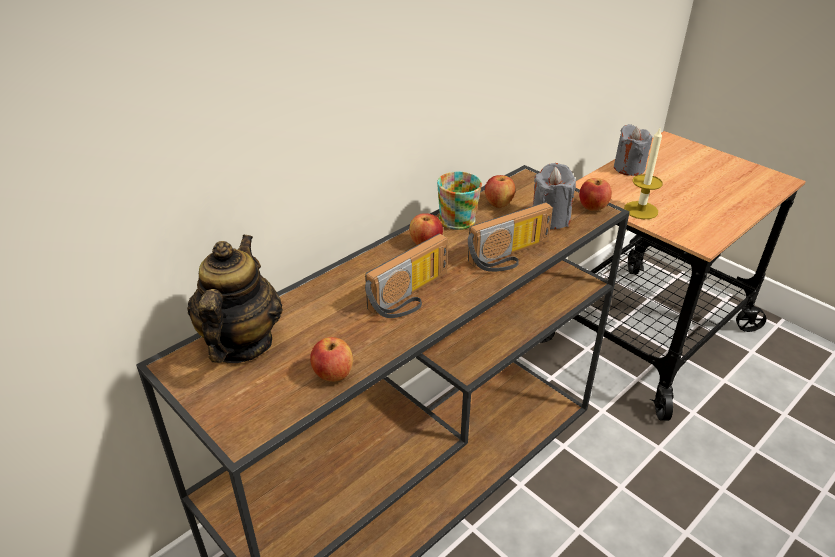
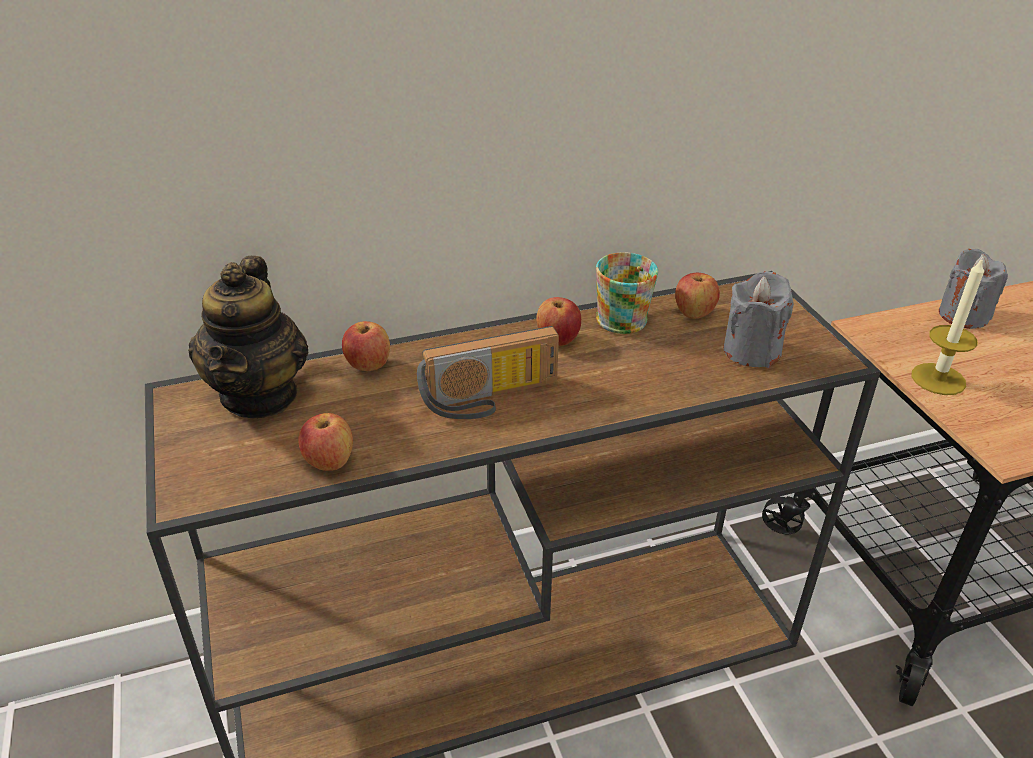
camera: 25 degrees right, 0 degrees up
(241, 344) = (260, 395): teapot -> teapot turned 150 degrees clockwise
(511, 256) = (657, 385): radio -> none
(592, 208) = (826, 352): apple -> apple (368, 366)

